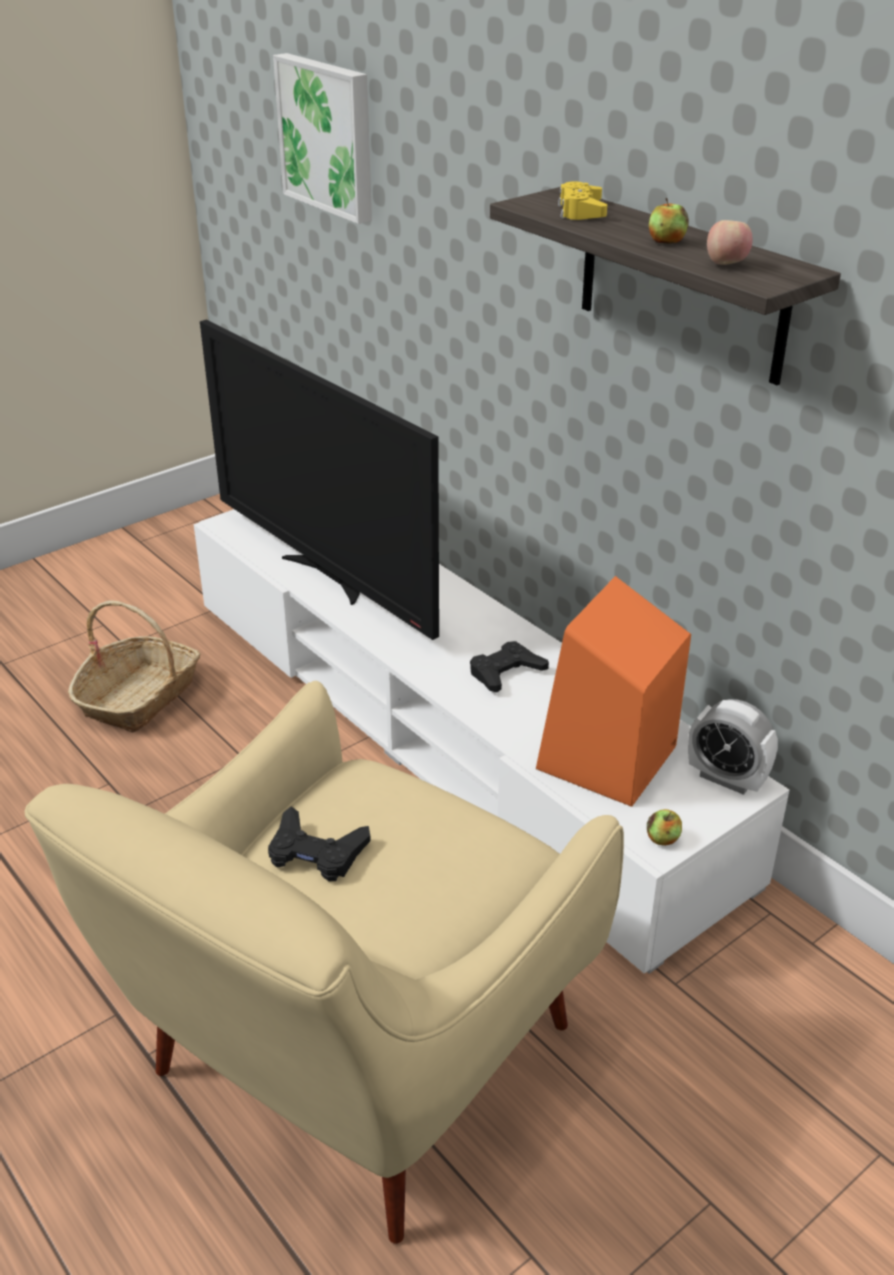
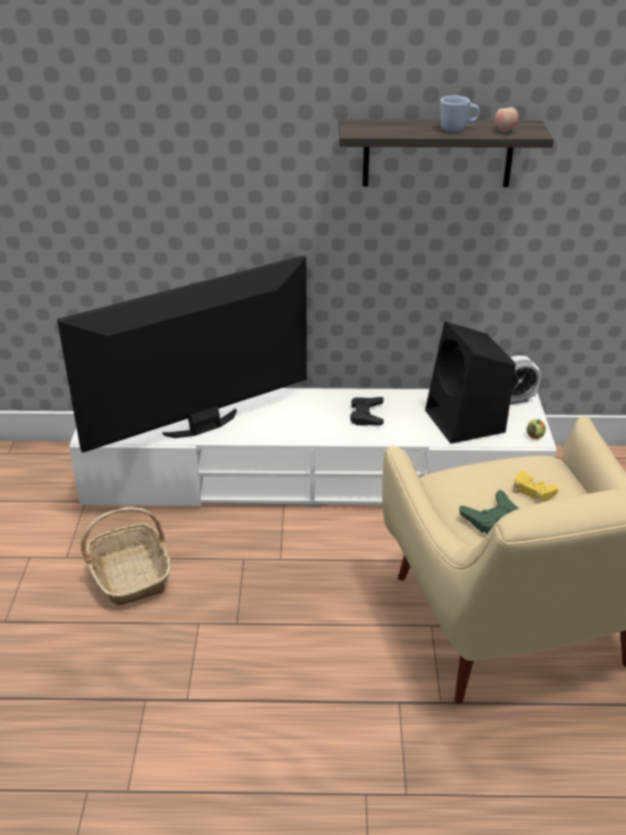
camera: 50 degrees left, 0 degrees up
(316, 852) = (491, 517): black game controller -> green game controller
(327, 576) = (203, 426): television -> television turned 150 degrees clockwise
(329, 136) = (95, 134): picture -> none
(581, 211) = (387, 128): yellow game controller -> yellow game controller (532, 491)
(606, 760) = (466, 422): orange speaker -> black speaker
(666, 241) = (457, 129): apple -> blue mug

